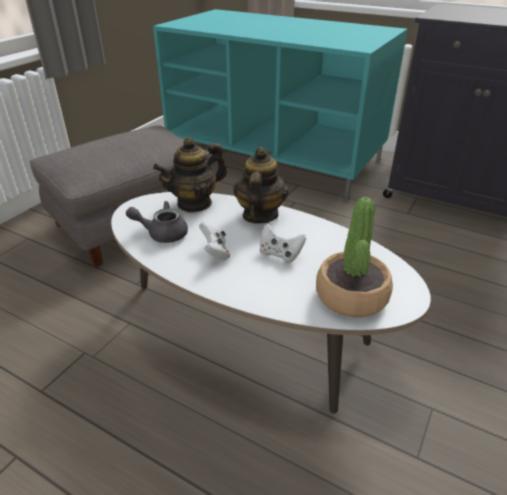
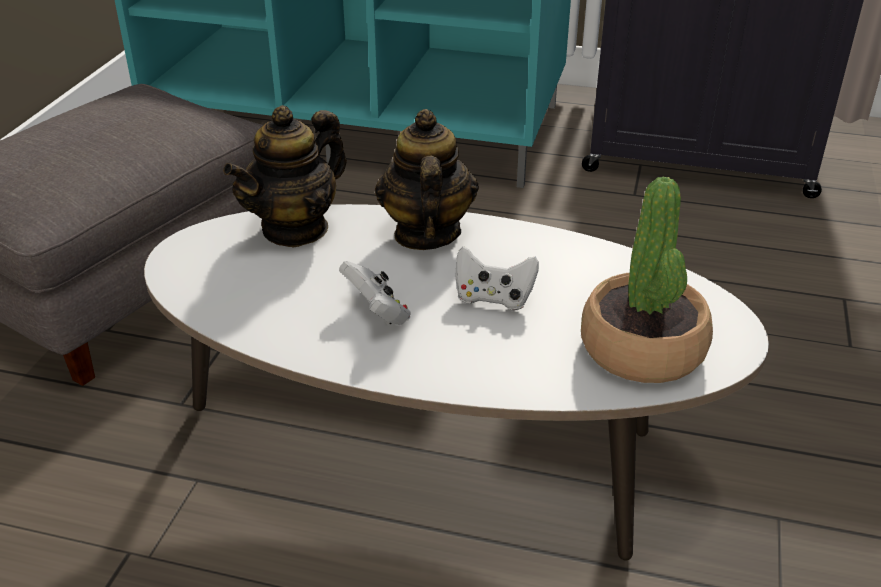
camera: 15 degrees left, 0 degrees up
(162, 233) = (261, 294): grey teapot -> none

